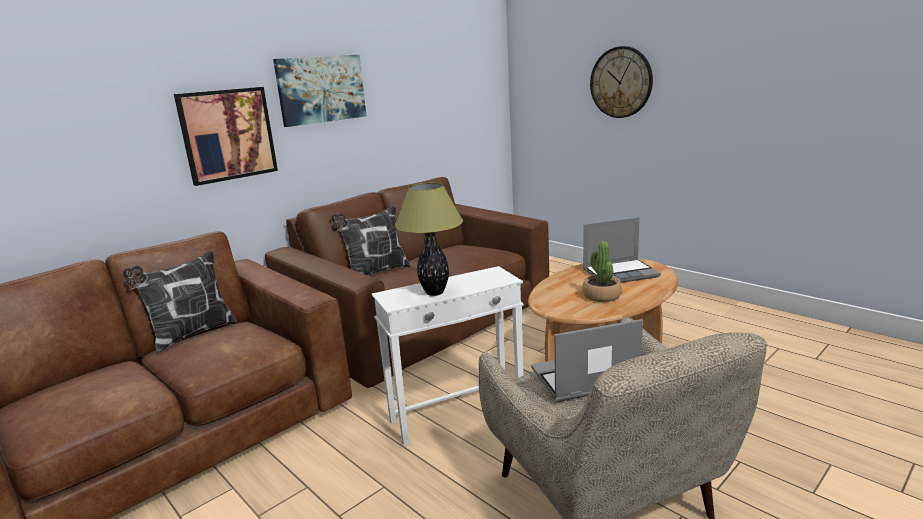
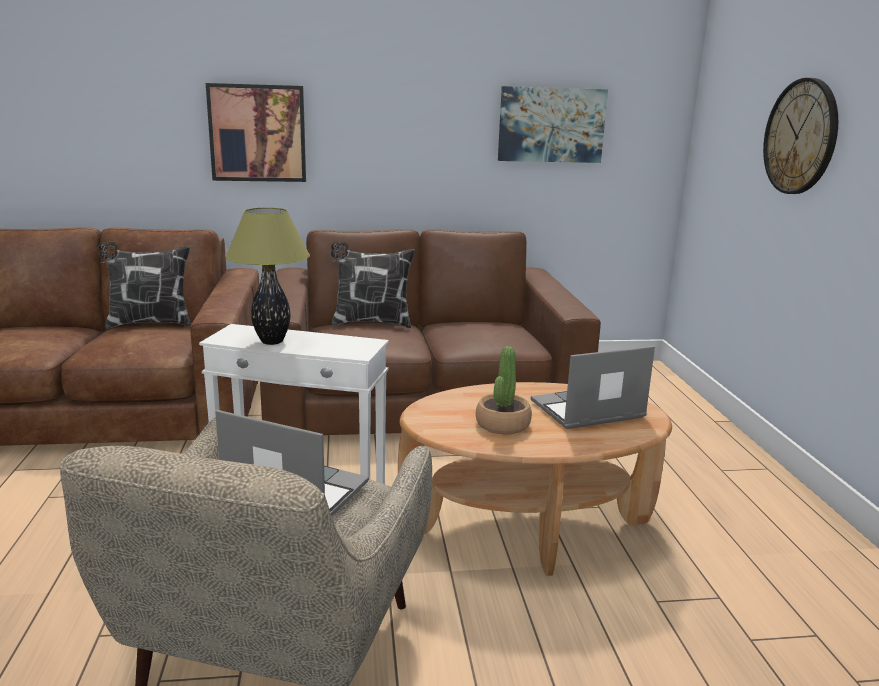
camera: 35 degrees right, 0 degrees up
(321, 89) = (379, 97): picture -> picture (551, 125)
(621, 273) = (587, 411): laptop -> laptop turned 135 degrees clockwise

